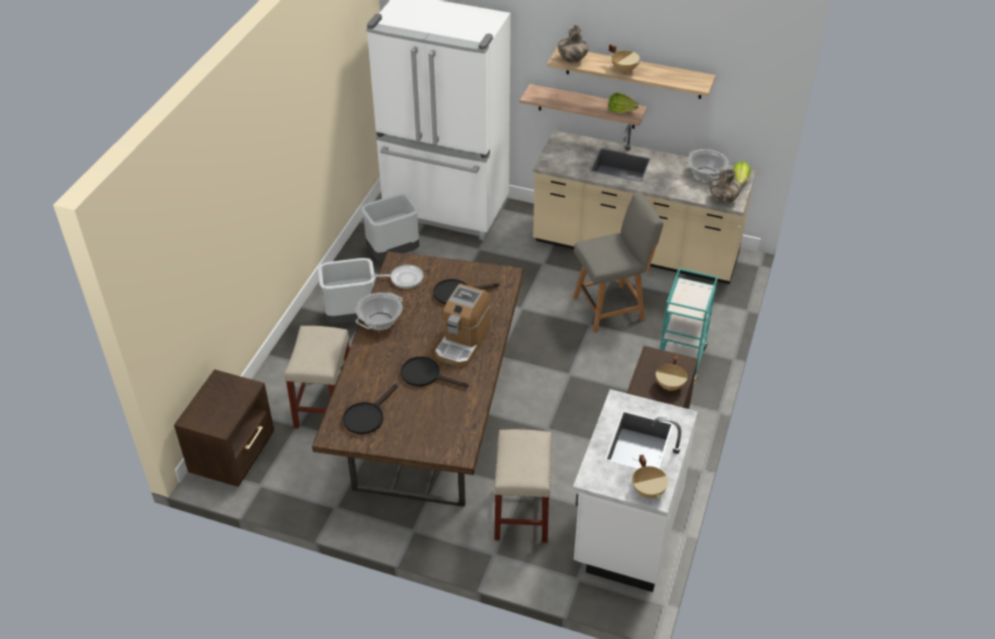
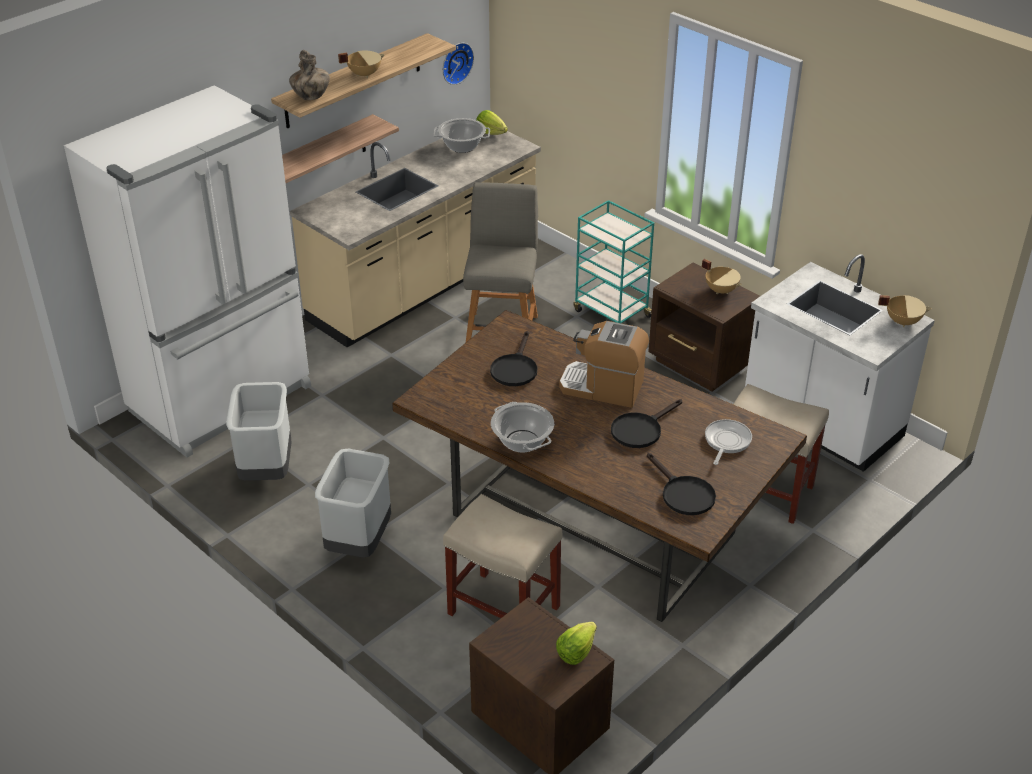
camera: 65 degrees left, 5 degrees down
(404, 278) = (457, 402): frying pan -> frying pan (726, 441)
(462, 342) = (602, 387): coffee machine -> coffee machine turned 150 degrees clockwise
(621, 111) = (365, 130): lettuce -> lettuce (576, 652)
(723, 199) = (511, 150): vase -> none
(741, 112) = (455, 62): none -> wall clock

